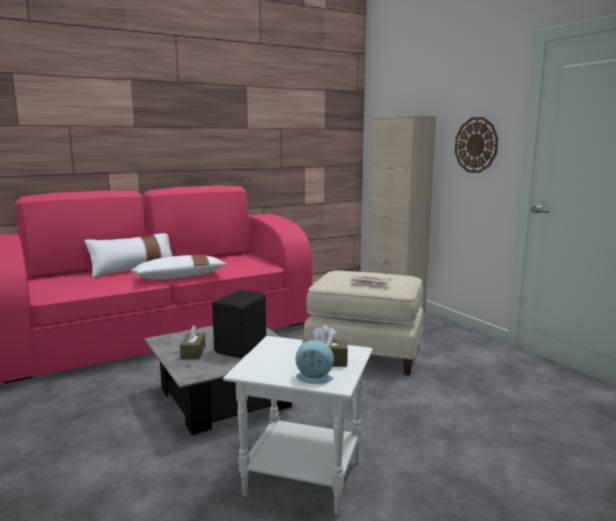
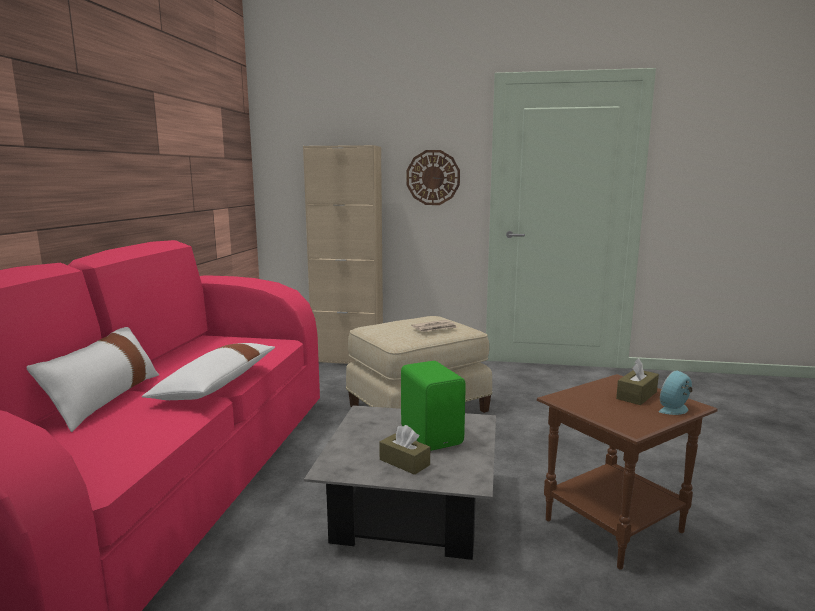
camera: 50 degrees left, 0 degrees up
(242, 348) = (432, 435): black speaker -> green speaker
(301, 478) = (612, 526): white side table -> brown side table

